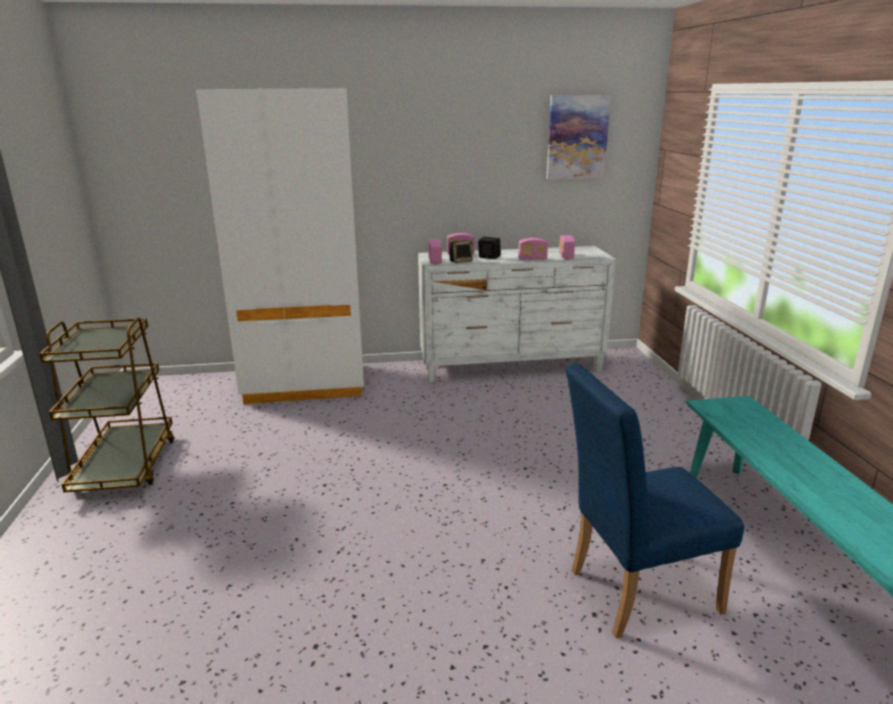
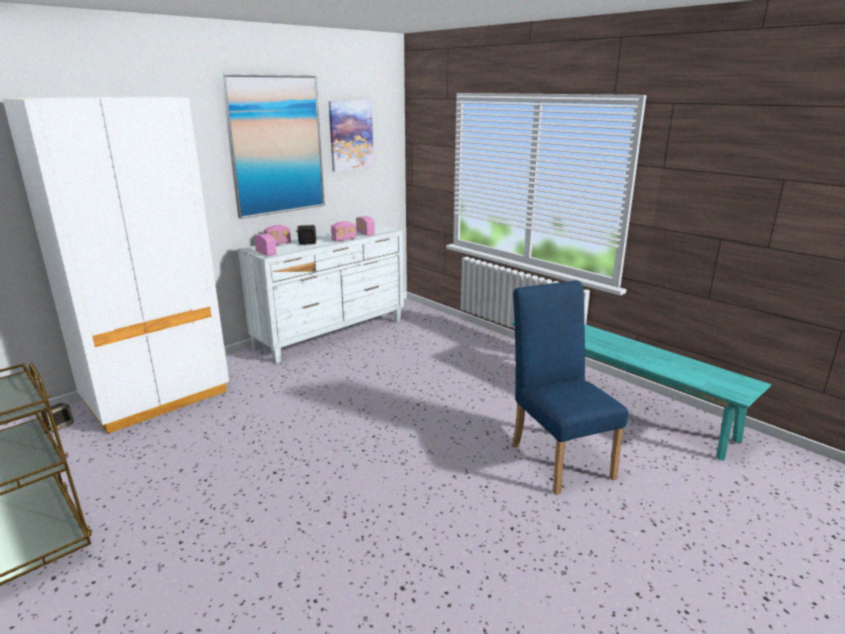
camera: 35 degrees left, 0 degrees up
(461, 261) = (289, 250): speaker -> speaker (60, 426)
(477, 145) = (276, 145): none -> picture
(633, 592) = (558, 456): blue chair -> blue chair turned 120 degrees clockwise

